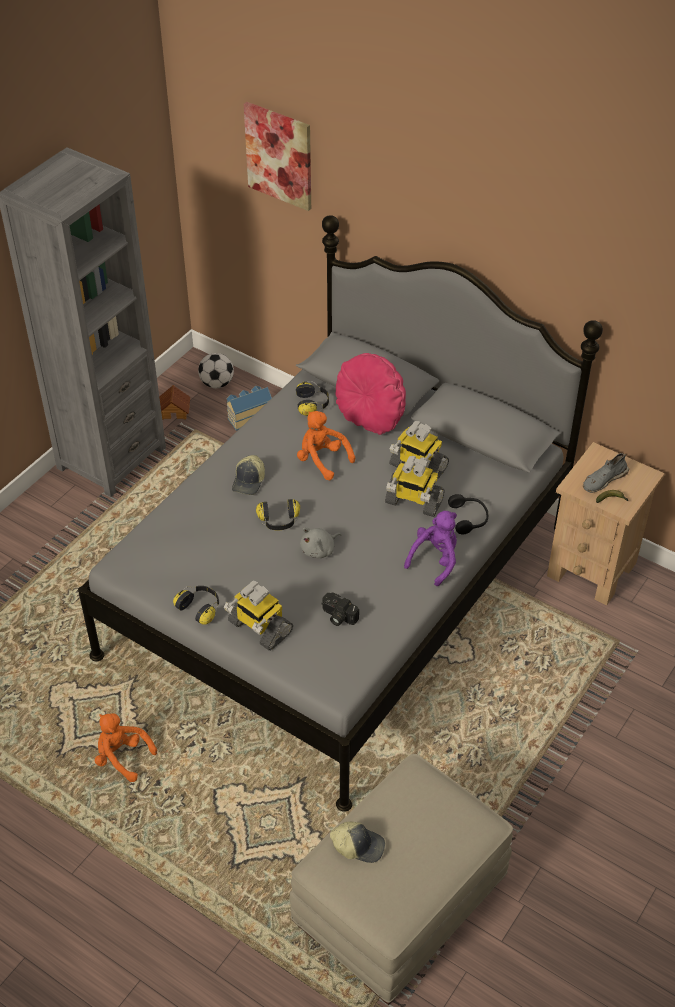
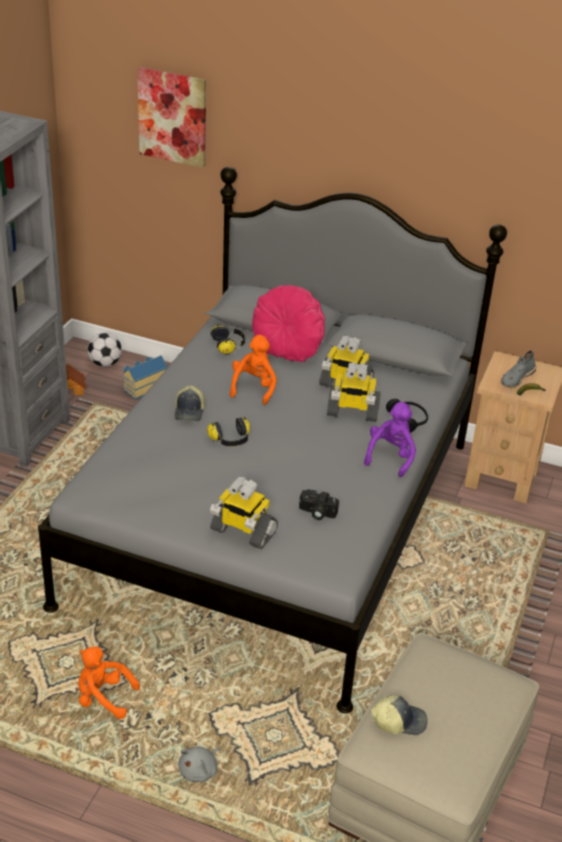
camera: 15 degrees left, 10 degrees down
(200, 608) = (177, 522): headphones -> none
(319, 550) = (278, 460): grey plush toy -> grey plush toy (199, 771)
(322, 460) = (254, 387): orange plush toy -> orange plush toy turned 75 degrees clockwise

